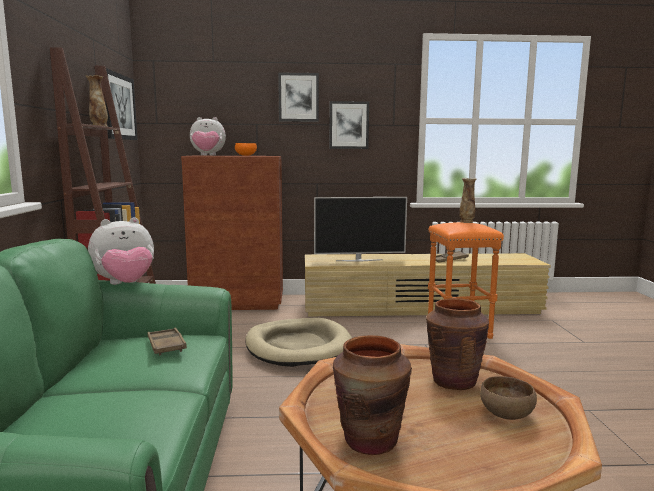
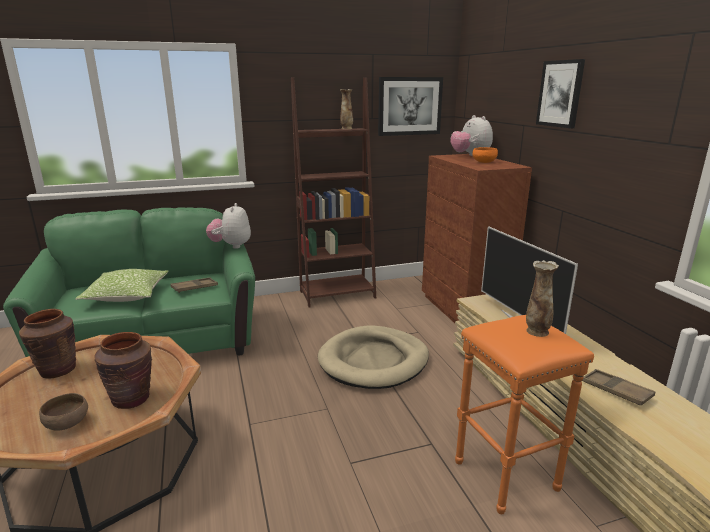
camera: 75 degrees right, 10 degrees up
(123, 397) = (127, 295): none -> pillow
(125, 284) = (231, 246): plush toy -> plush toy turned 45 degrees clockwise
(348, 125) = (606, 137): picture -> none

